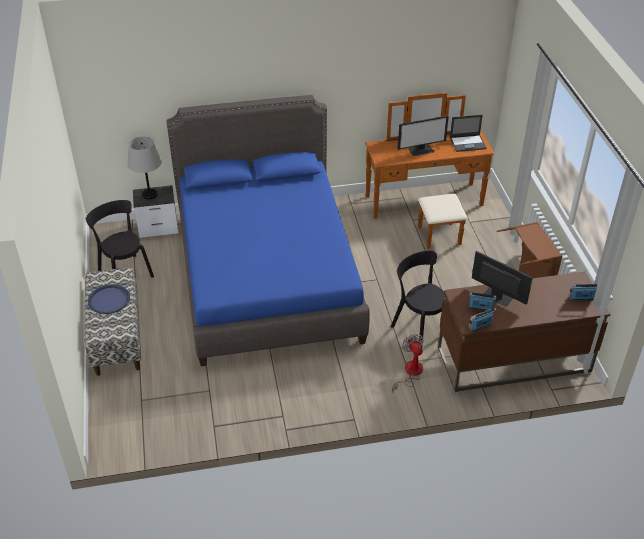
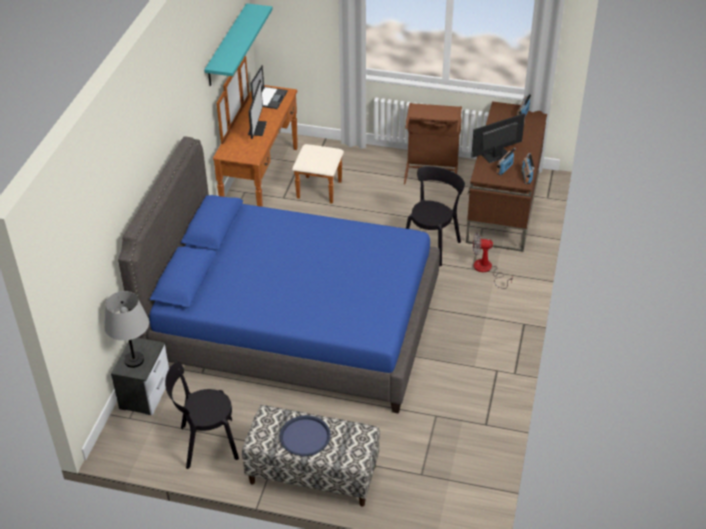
camera: 65 degrees left, 0 degrees up
(419, 326) = (432, 244): black chair -> black chair turned 135 degrees clockwise
(439, 71) = (227, 45): none -> turquoise shelf

